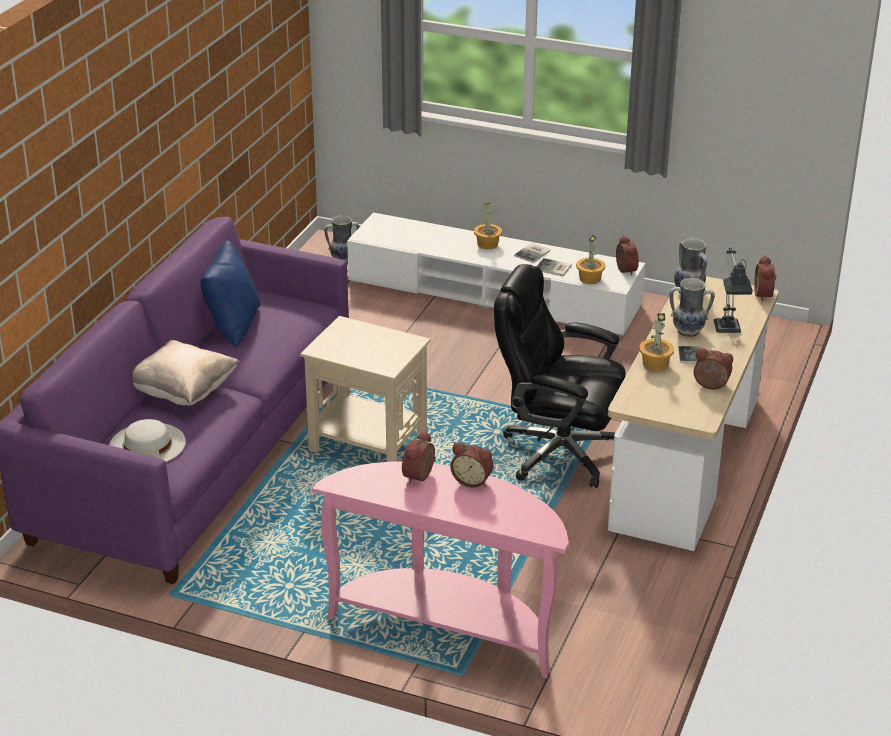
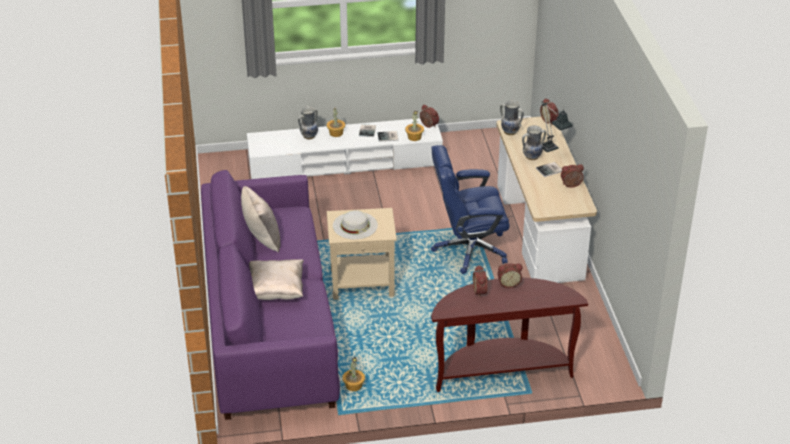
camera: 30 degrees left, 5 degrees up
(147, 444) = (291, 330): white hat -> white hat (355, 225)
(232, 325) = (261, 238): blue pillow -> beige pillow
(343, 260) = (233, 170): vase -> vase (309, 136)
(448, 627) = (501, 370): pink console table -> brown console table
(558, 452) = (469, 249): black office chair -> blue office chair
(655, 364) = (533, 182): potted plant -> potted plant (353, 386)

